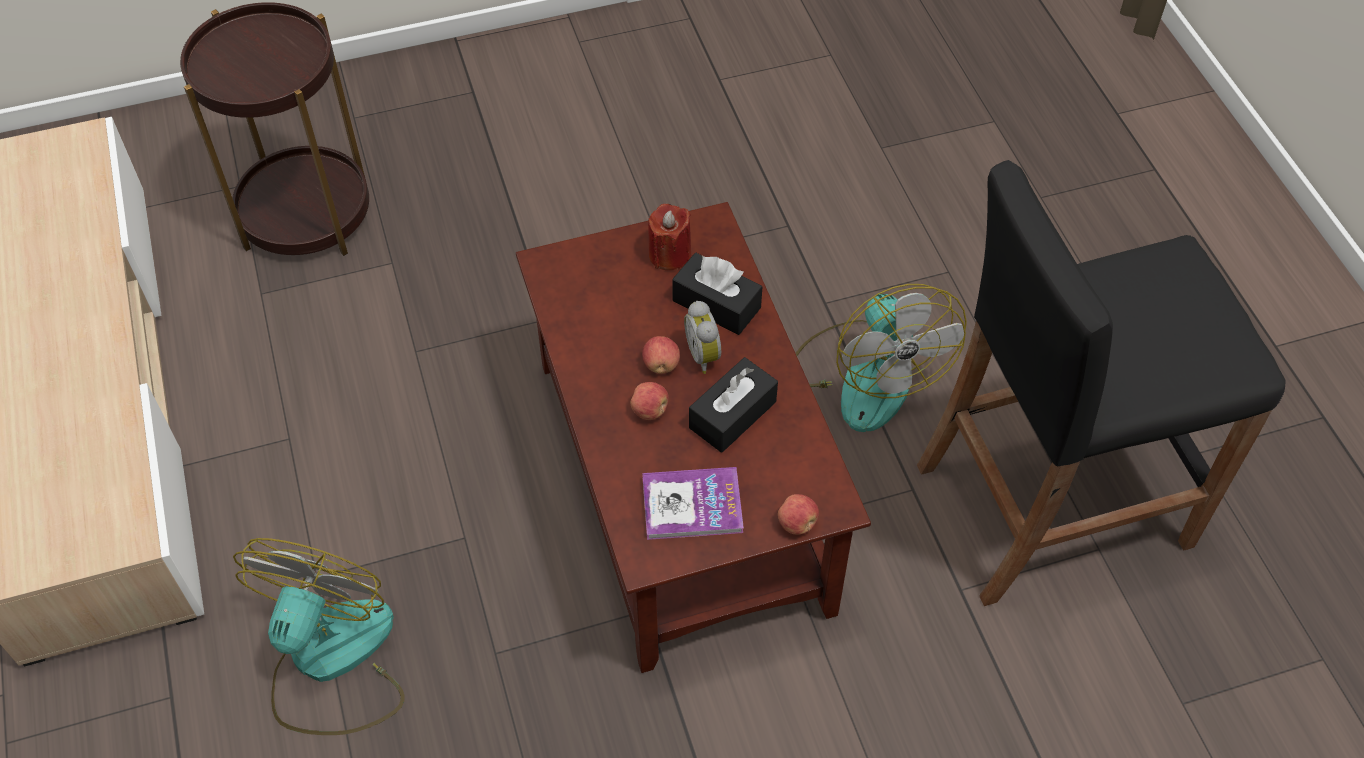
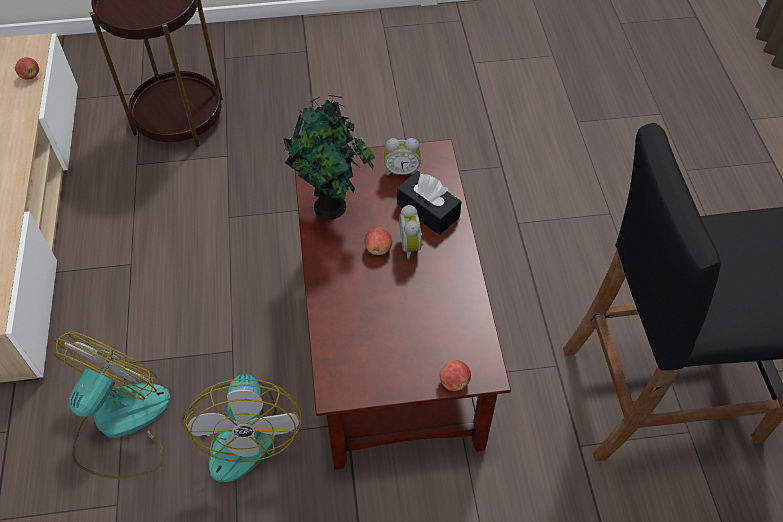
camera: 10 degrees right, 0 degrees up
(587, 318) = (332, 208): none -> potted plant
(650, 410) = (363, 280): apple -> apple (30, 76)
(670, 254) = (401, 170): red candle -> alarm clock
(692, 505) = (378, 355): book -> none
(732, 414) = (422, 292): black tissue box -> none
(866, 374) = (538, 277): fan -> fan (242, 430)

